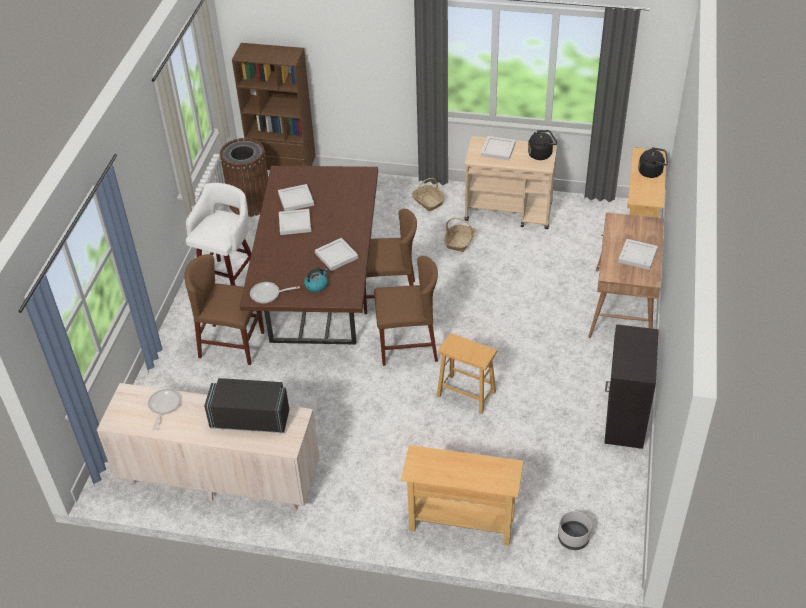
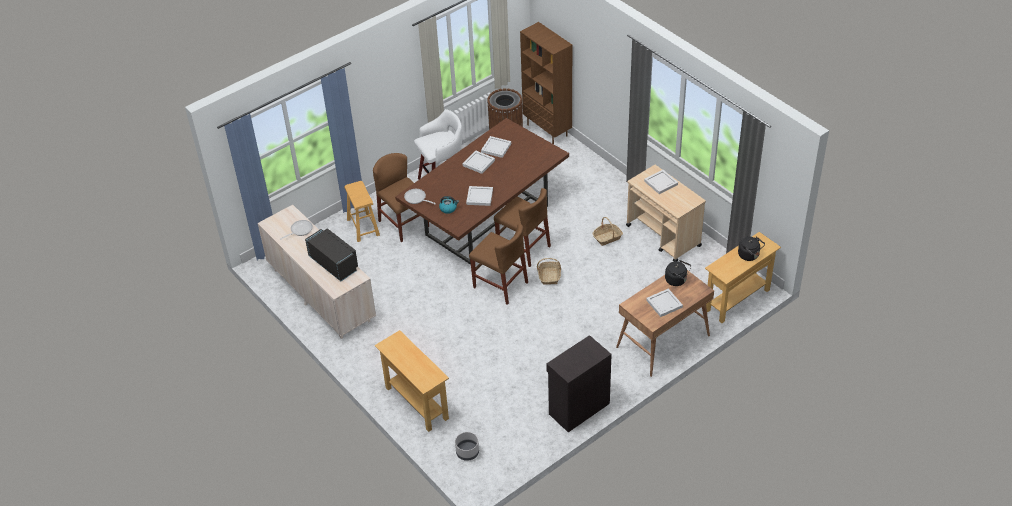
camera: 40 degrees right, 0 degrees up
(428, 201) = (618, 199): basket -> basket (549, 276)
(466, 394) = (502, 334): brown stool -> brown stool (363, 227)
(541, 154) = (686, 201): black kettle -> black kettle (677, 280)

